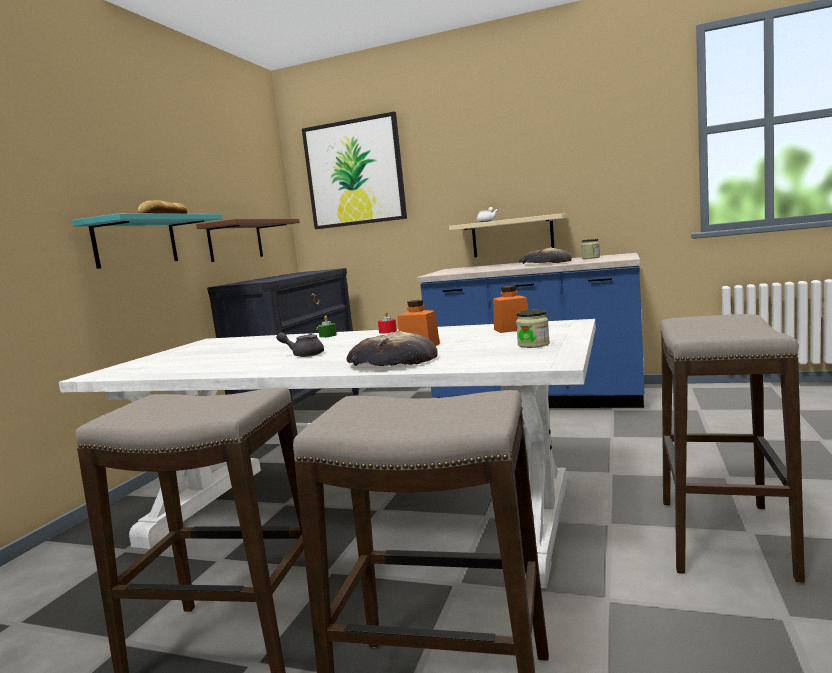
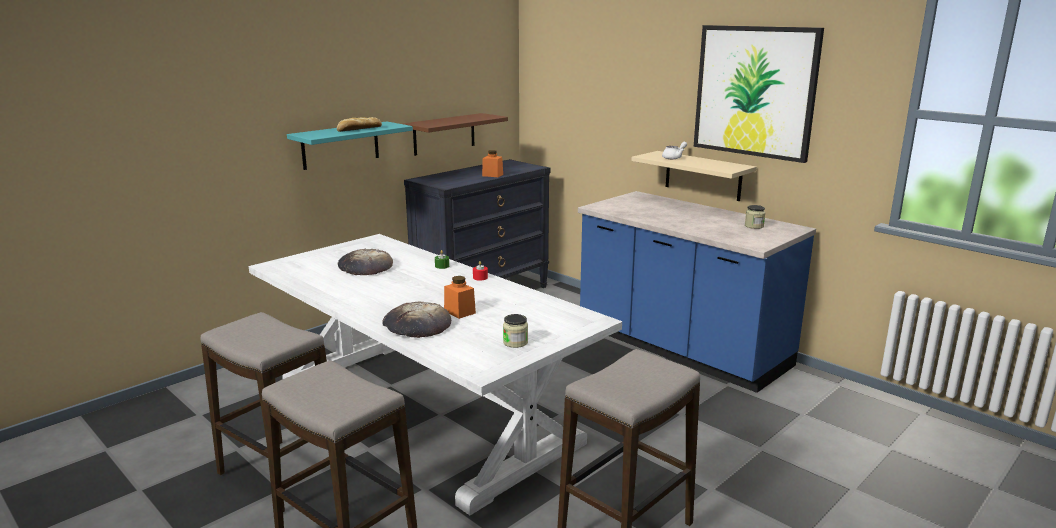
camera: 25 degrees right, 10 degrees up
(304, 355) = (391, 291): grey teapot -> none
(354, 173) = (574, 73): picture -> picture (755, 91)
(512, 329) = (546, 312): orange jar -> orange jar (492, 175)
(545, 264) = (697, 224): bread -> bread (365, 267)

